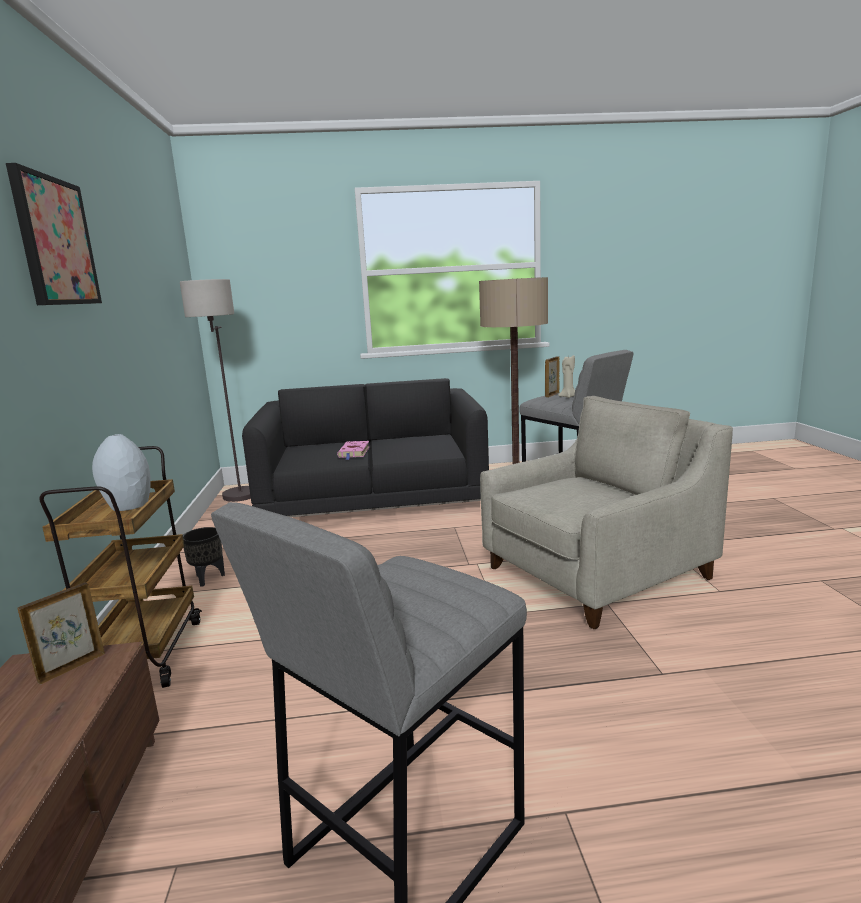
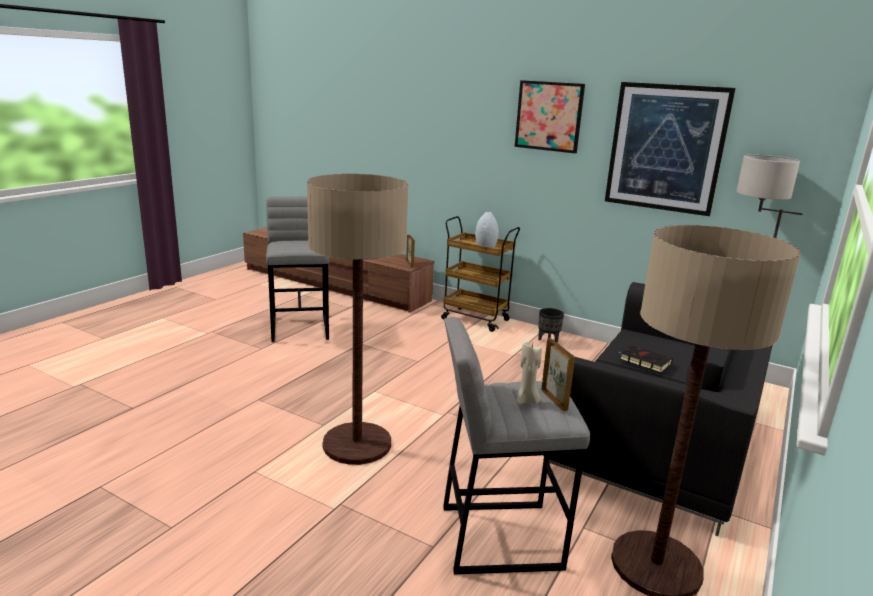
camera: 125 degrees right, 5 degrees up
(140, 283) = (665, 148): none -> picture
(354, 452) = (643, 361): pink book -> black book
(594, 574) = (357, 444): beige armchair -> floor lamp

